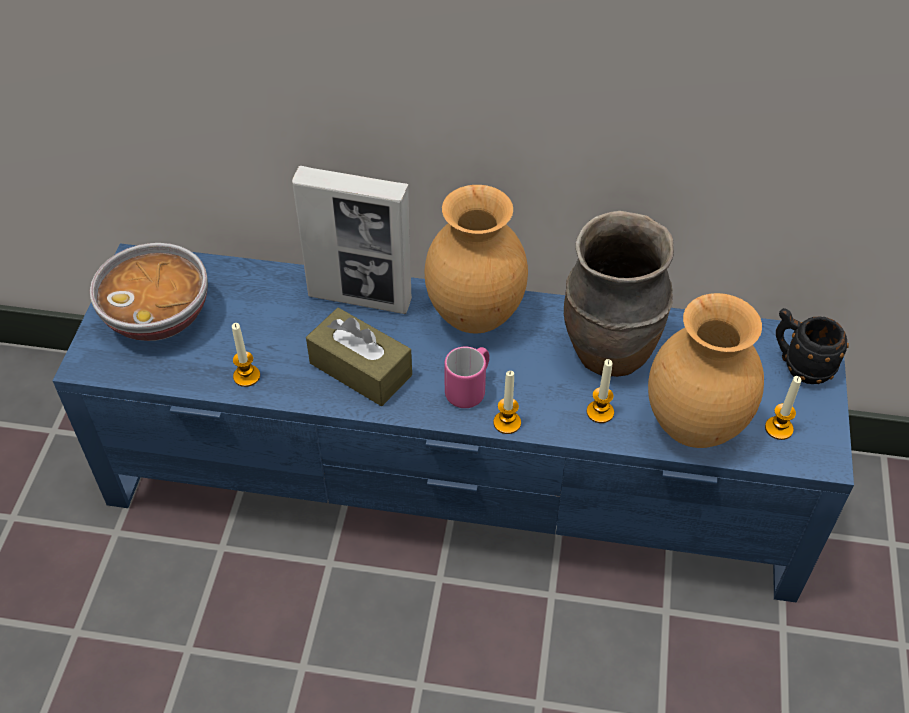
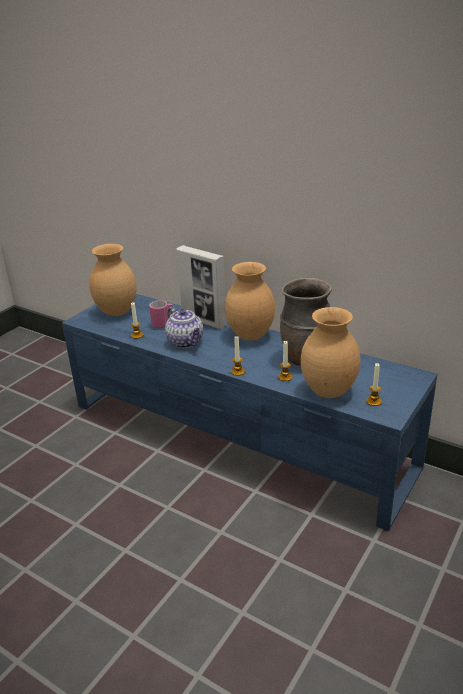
camera: 25 degrees right, 20 degrees down
(159, 315) = (117, 312): bowl -> brown vase
(360, 369) = (186, 342): brown tissue box -> teapot
(469, 389) = (229, 358): pink mug -> pink mug (164, 324)
(800, 365) = (402, 382): black mug -> none

